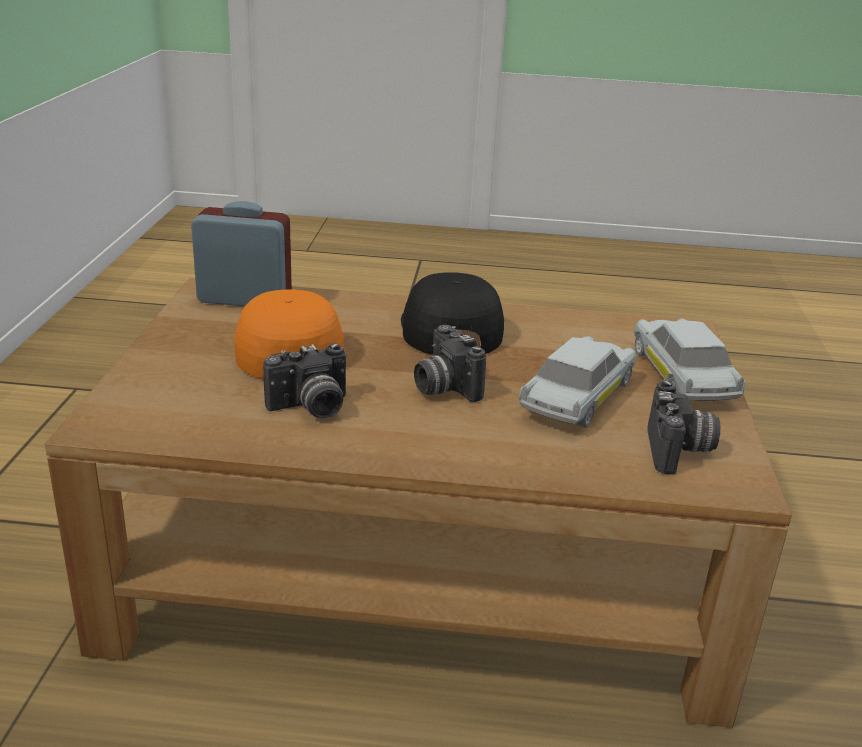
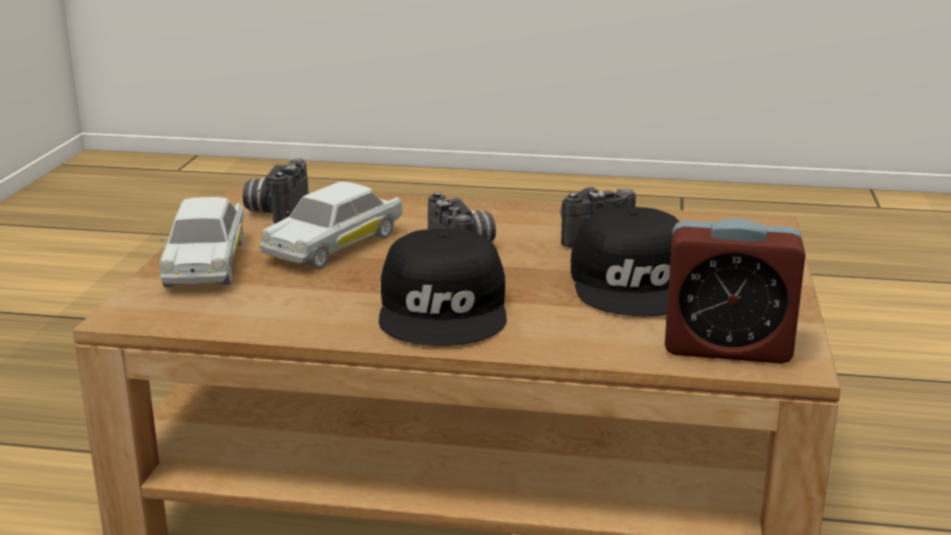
camera: 175 degrees left, 5 degrees down
(287, 350) = (635, 284): orange cap -> black cap

